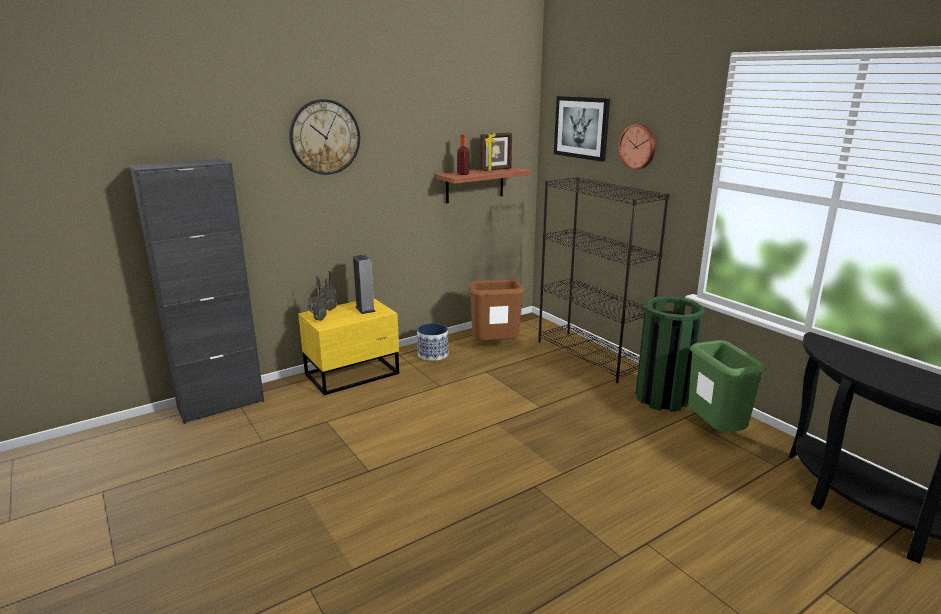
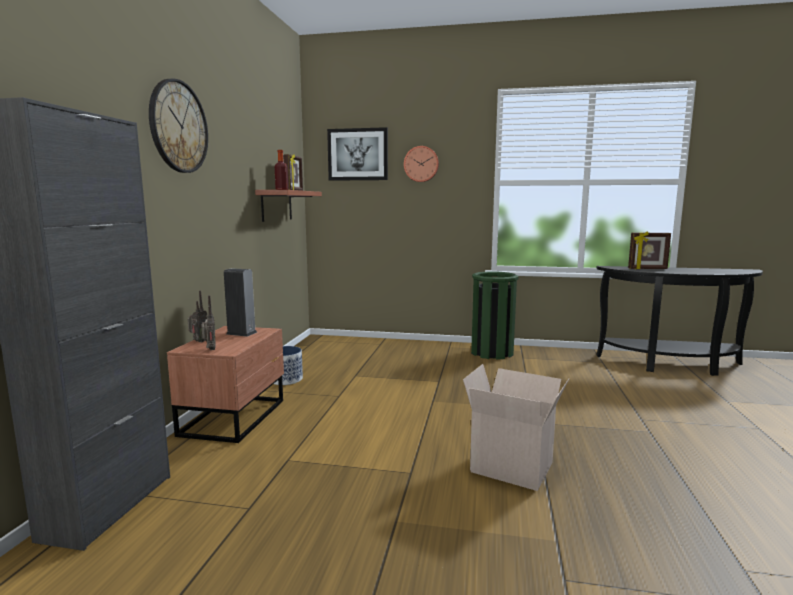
camera: 45 degrees left, 10 degrees down
(354, 374) = (236, 417): yellow nightstand -> brown nightstand
(436, 508) = (513, 466): none -> cardboard box
(495, 347) = (328, 360): brown trash can -> none
(591, 356) = (406, 345): black bookcase -> none
(715, 432) = (549, 358): green trash can -> none
(861, 361) = (647, 269): none -> picture frame

